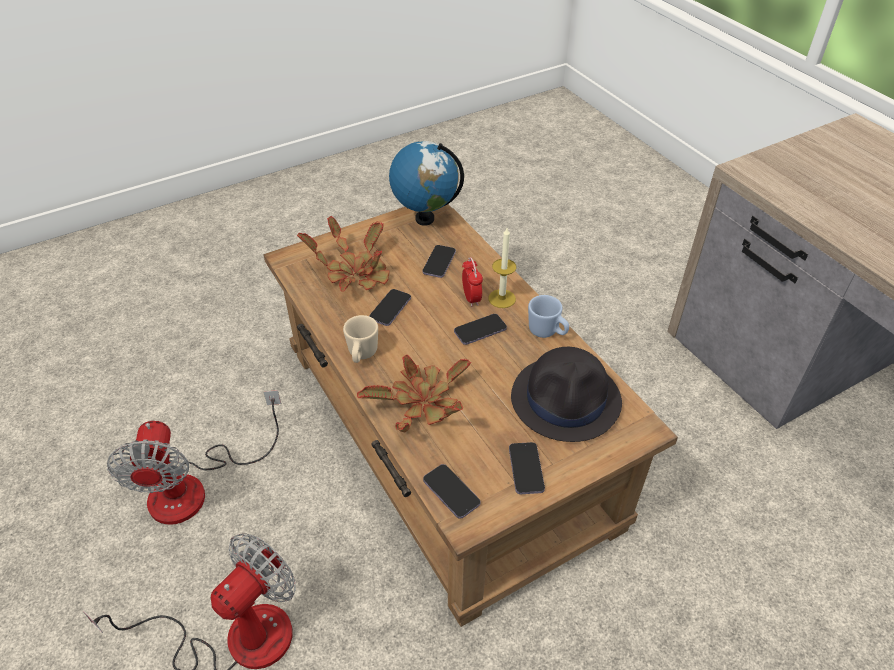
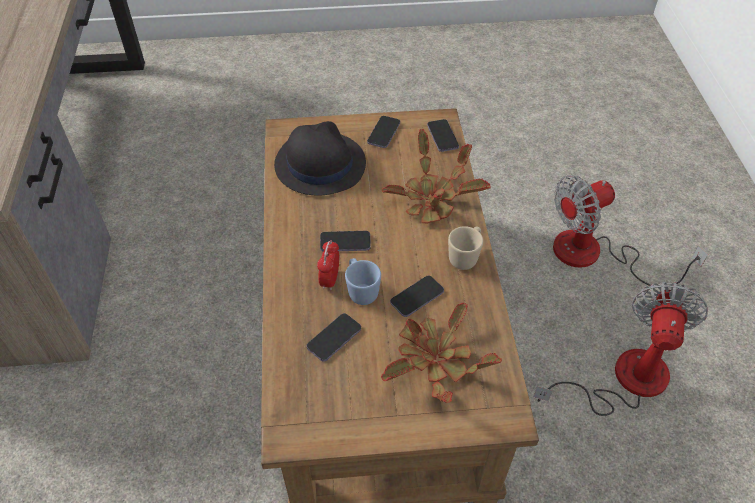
camera: 155 degrees left, 5 degrees up
(425, 218) = (308, 419): globe -> none
(502, 298) = (301, 268): candle -> none
(547, 332) = (288, 220): blue mug -> blue mug (361, 290)

